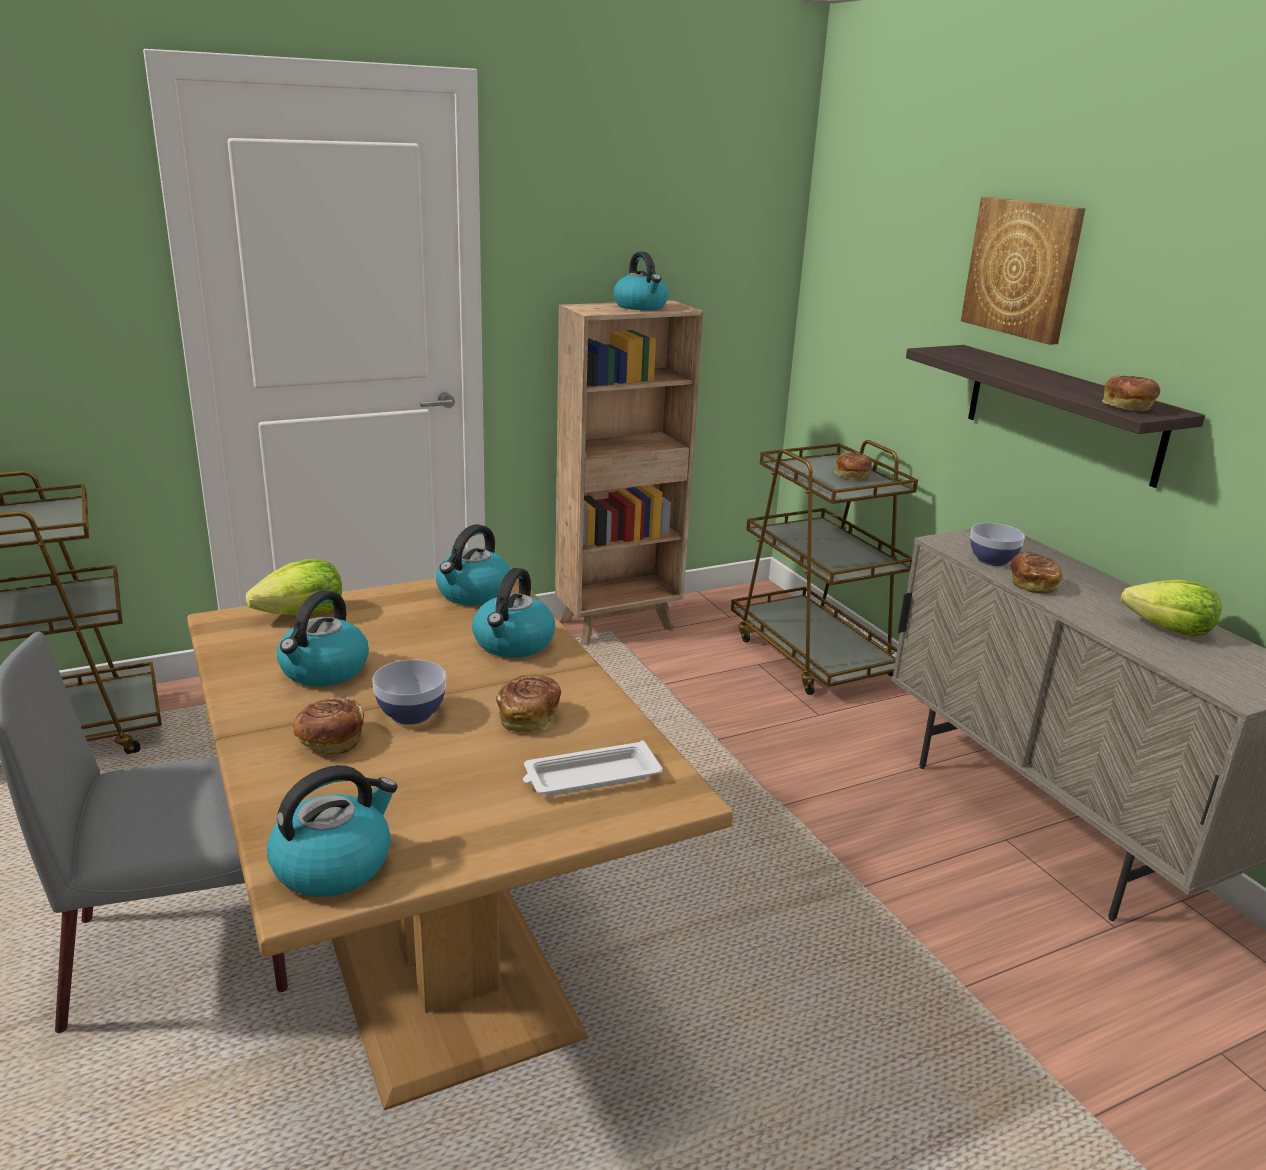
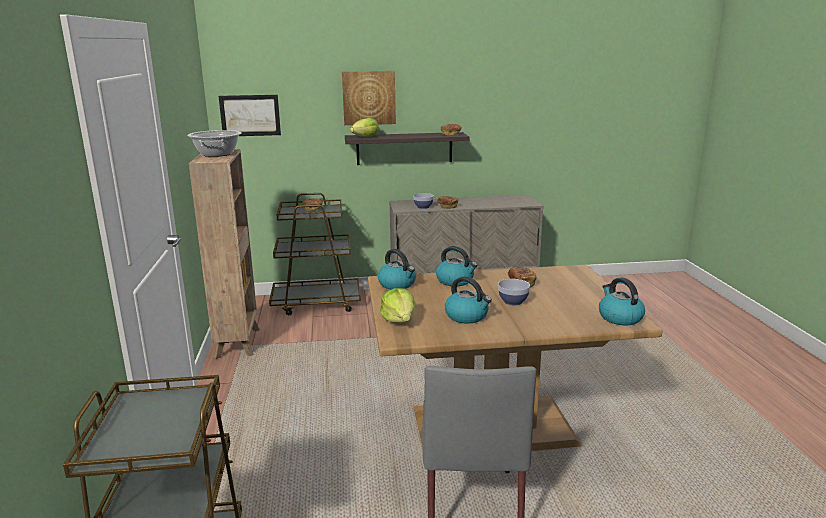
camera: 70 degrees left, 5 degrees down
(330, 741) = (533, 316): bread -> none
(589, 777) = (565, 278): white tray -> none
(641, 306) = (217, 154): kettle -> cooking pot
(846, 265) = (250, 115): none -> picture
(1169, 629) = (488, 201): lettuce -> lettuce (365, 137)

